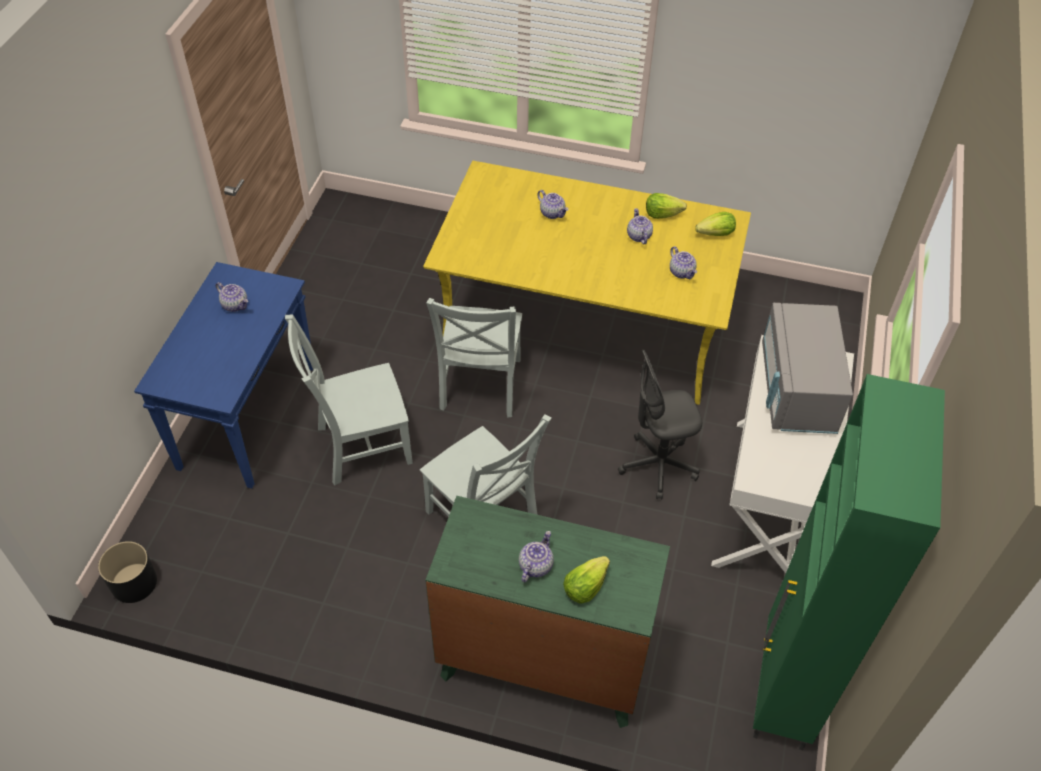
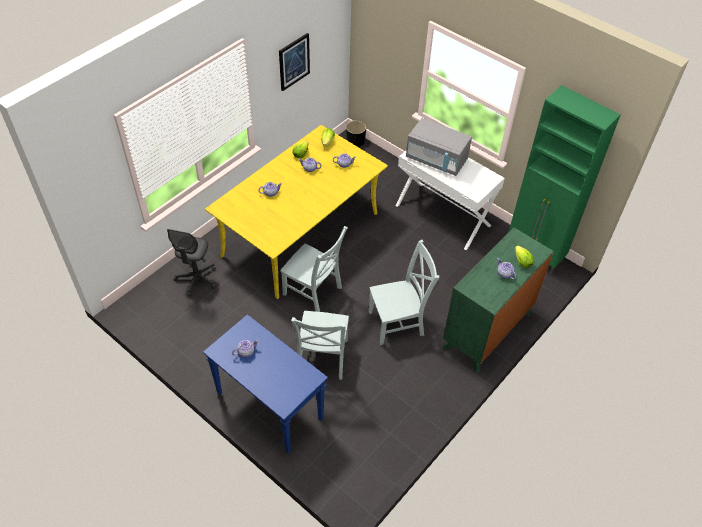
camera: 65 degrees left, 0 degrees up
(134, 583) = (356, 496): black planter -> black planter (355, 140)
(658, 466) = (403, 244): grey office chair -> grey office chair (197, 279)
(767, 76) = (294, 61): none -> picture

